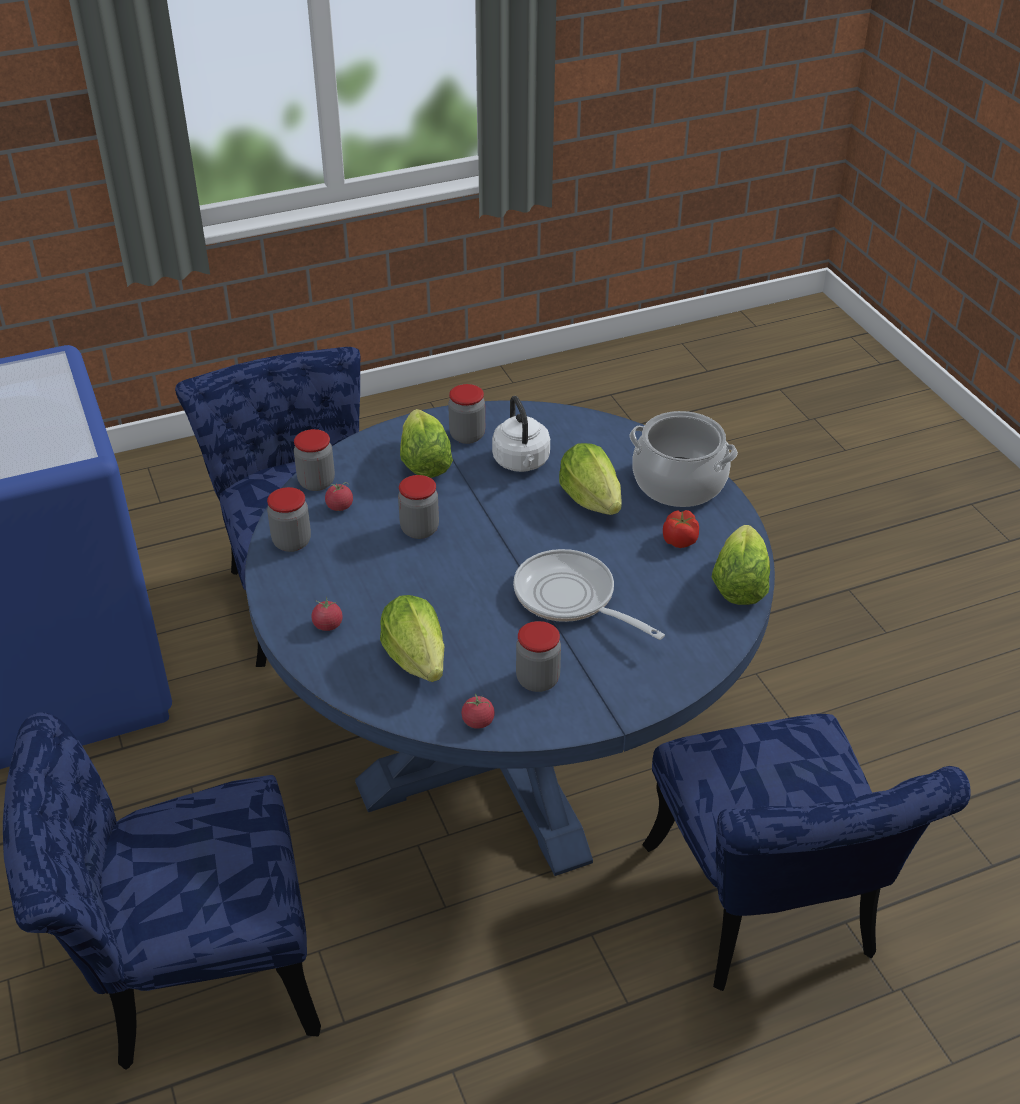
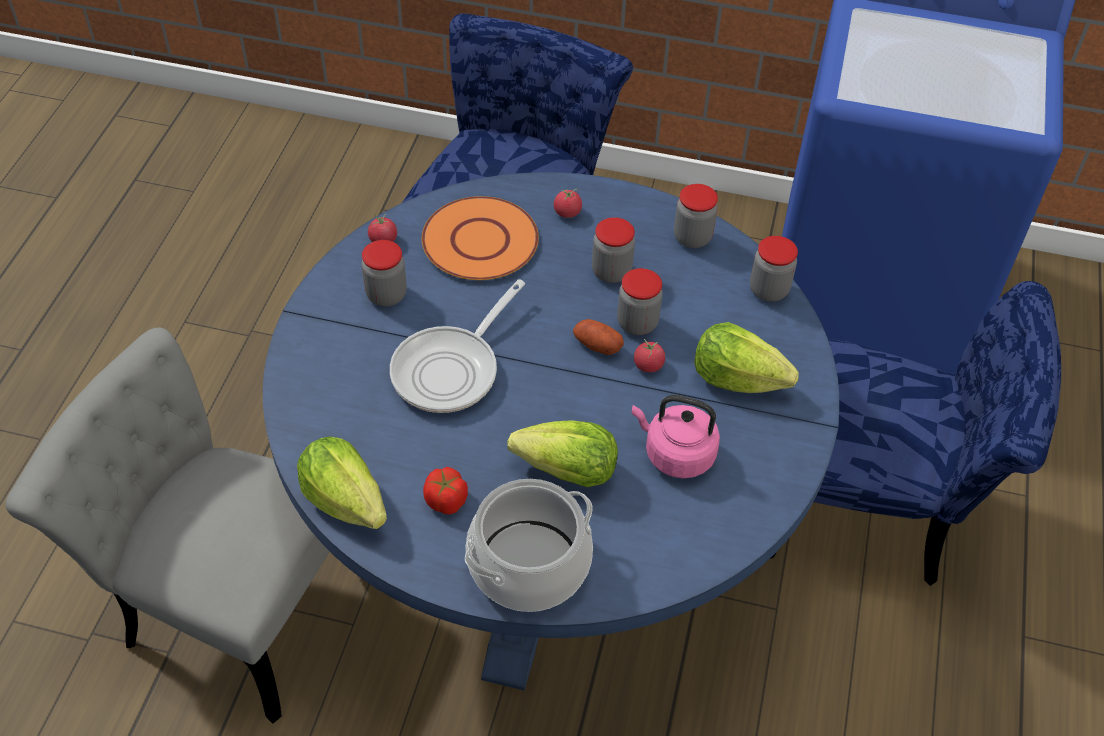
camera: 125 degrees right, 10 degrees up
(339, 507) = (717, 288): tomato -> tomato (648, 365)
(416, 658) = (480, 241): lettuce -> orange plate
(464, 538) = (597, 345): none -> potato
(467, 435) = (759, 437): jar -> jar (611, 272)
(522, 463) = (675, 454): white kettle -> pink kettle
(571, 598) = (451, 369): frying pan -> frying pan turned 135 degrees clockwise
(768, 917) = (227, 601): blue chair -> grey chair

